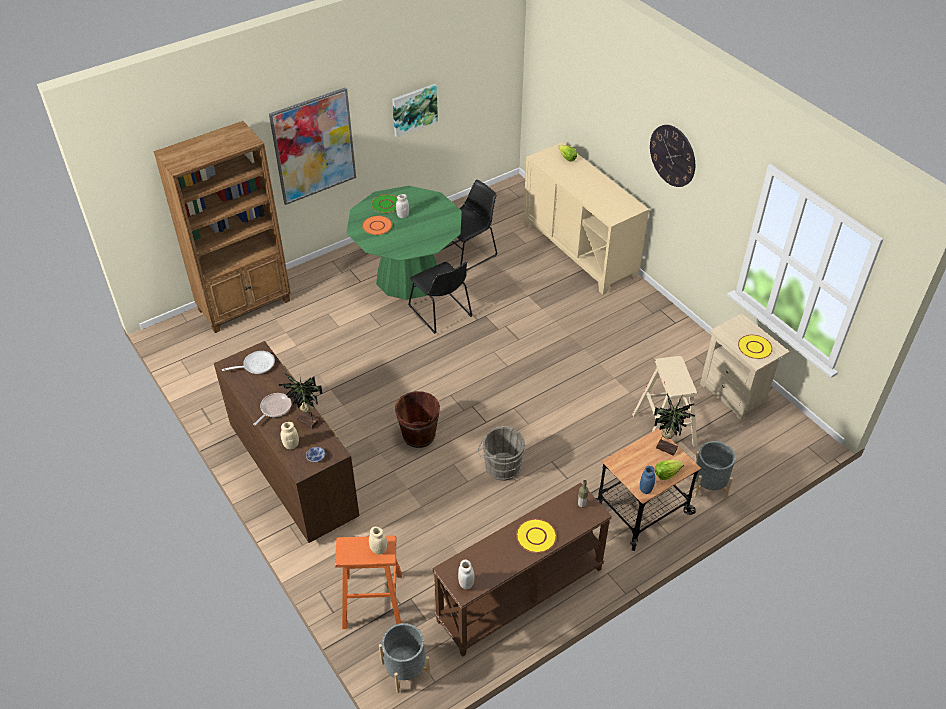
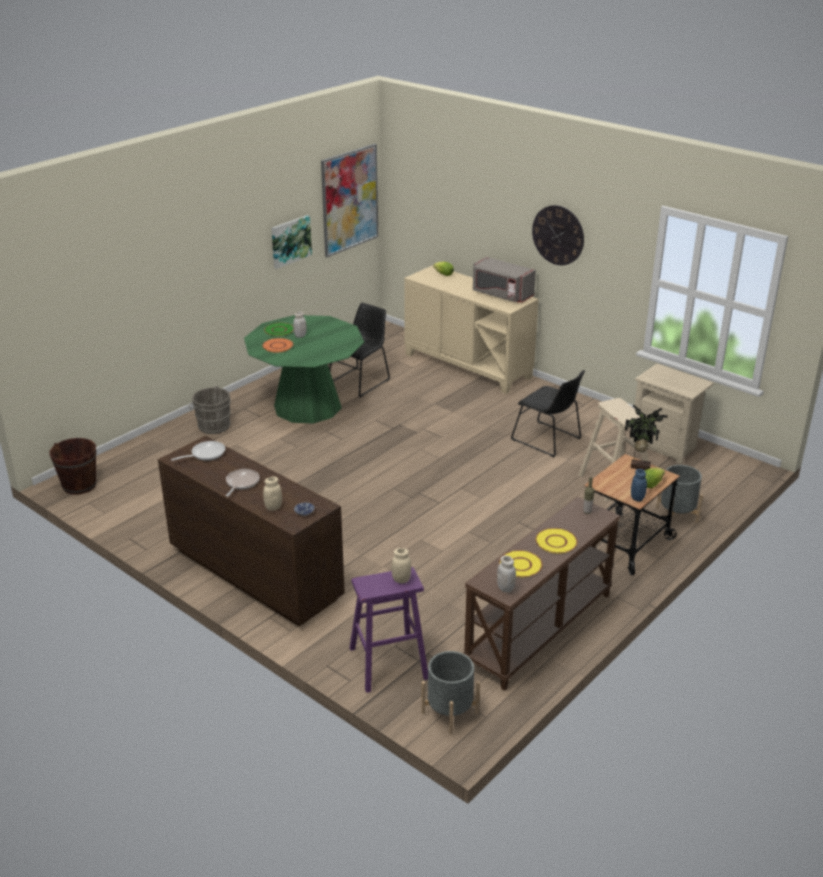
camera: 15 degrees left, 15 degrees down
(245, 305) = (144, 450): brown bookcase -> none
(307, 423) = (282, 488): potted plant -> none
(314, 146) = (202, 274): picture -> picture (349, 200)
(372, 601) = (388, 663): orange stool -> purple stool
(419, 435) = (375, 523): brown bucket -> brown bucket (79, 485)
(441, 313) = (354, 428): black chair -> black chair (548, 440)
(500, 466) = (470, 533): grey bucket -> grey bucket (212, 426)
(613, 197) = (501, 294): none -> grey microwave
(754, 347) = (682, 384): yellow plate -> yellow plate (520, 565)

